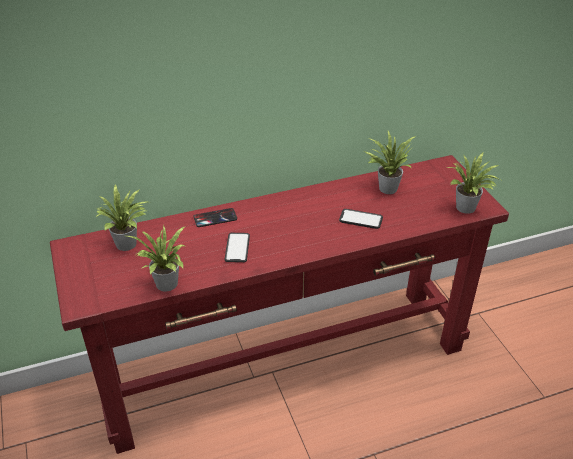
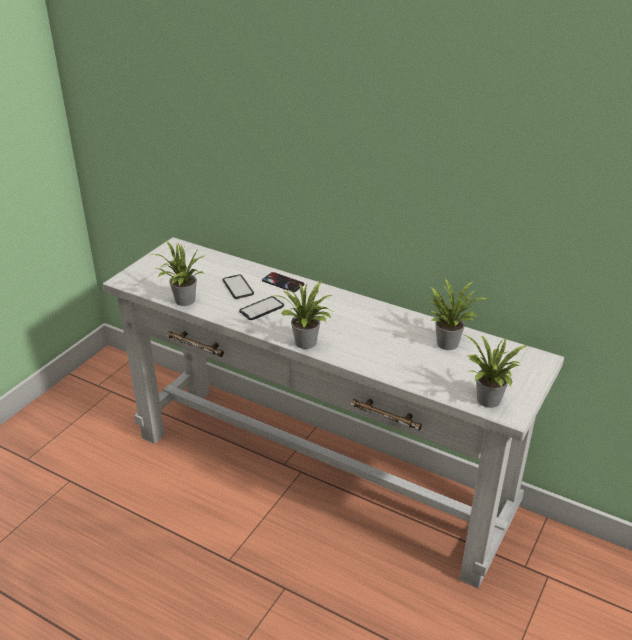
camera: 50 degrees right, 5 degrees down
(128, 245) = (206, 265): potted plant -> potted plant (306, 344)
(285, 364) = (318, 474): red console table -> white console table
(360, 219) = (381, 349): phone -> phone (238, 287)

